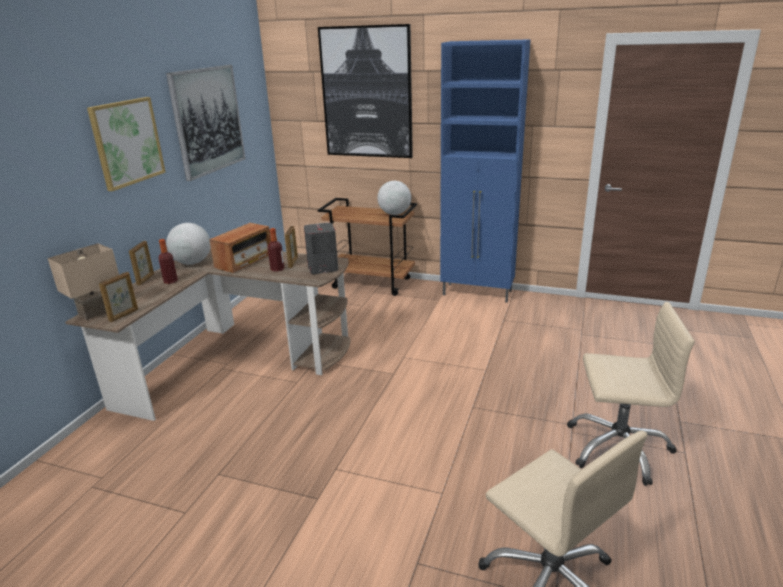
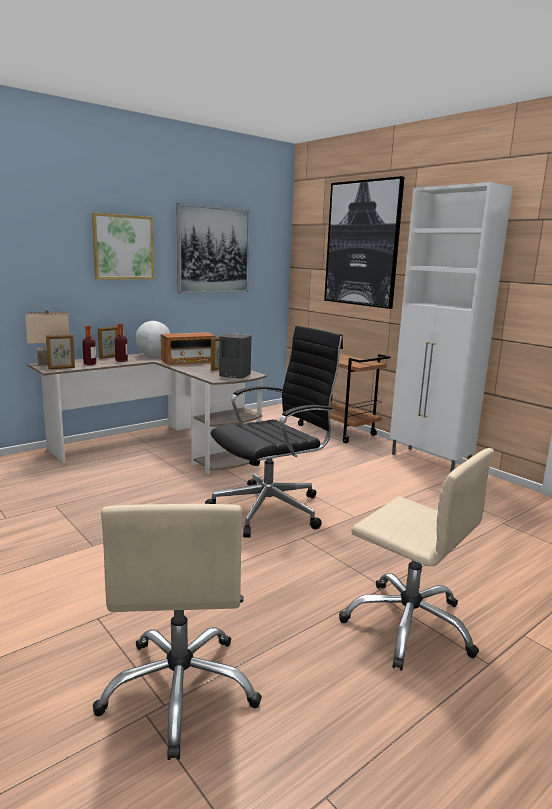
camera: 30 degrees right, 10 degrees down
(277, 269) = (201, 369): bottle -> bottle (90, 364)
(394, 214) = (364, 362): globe -> none
(418, 389) = (271, 509): none -> black office chair
(478, 293) = (430, 462): blue cabinet -> white cabinet

